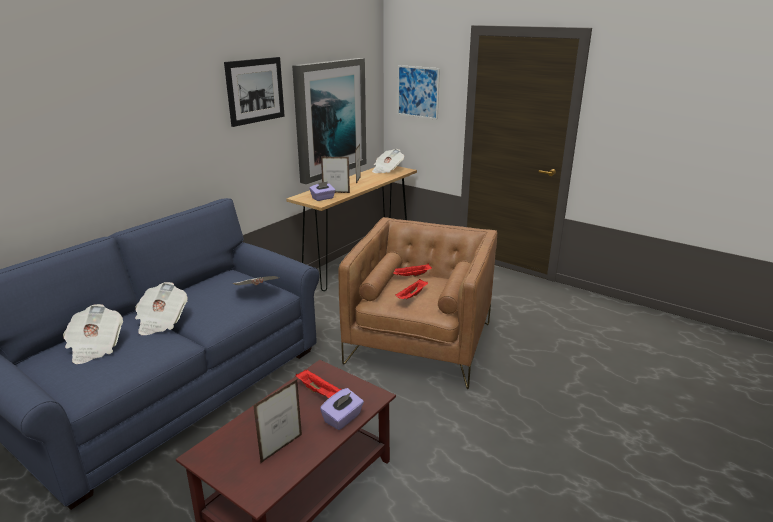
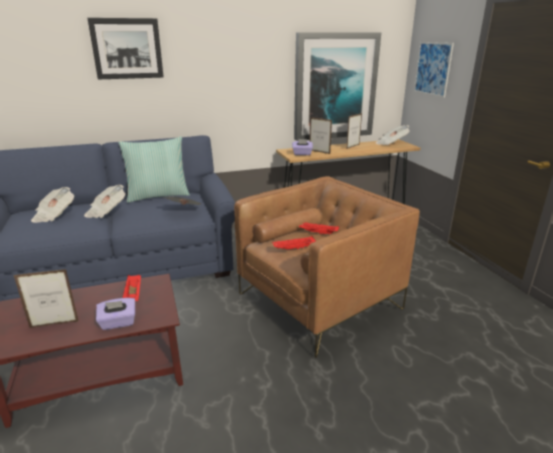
camera: 35 degrees right, 0 degrees up
(194, 285) = (158, 196): none -> pillow
(255, 91) = (253, 51): picture -> picture (127, 49)

